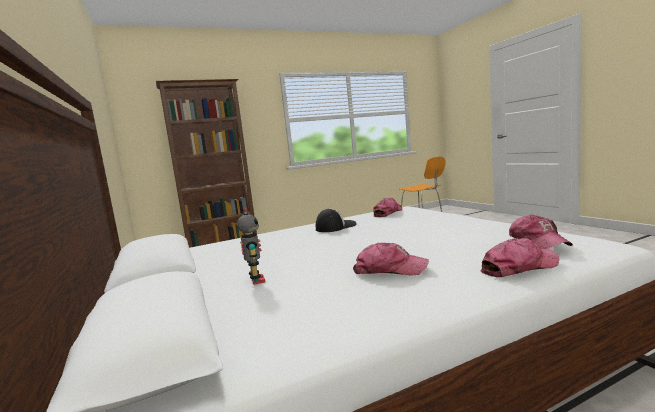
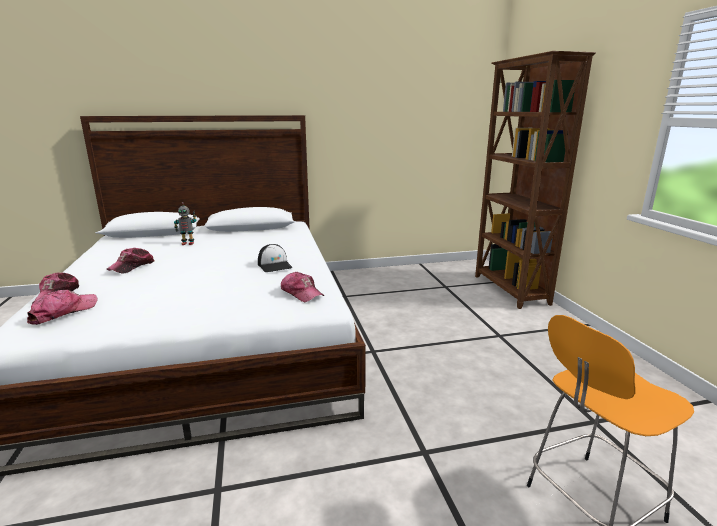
camera: 100 degrees right, 10 degrees up
(537, 241) = (63, 312): cap -> cap turned 120 degrees clockwise

